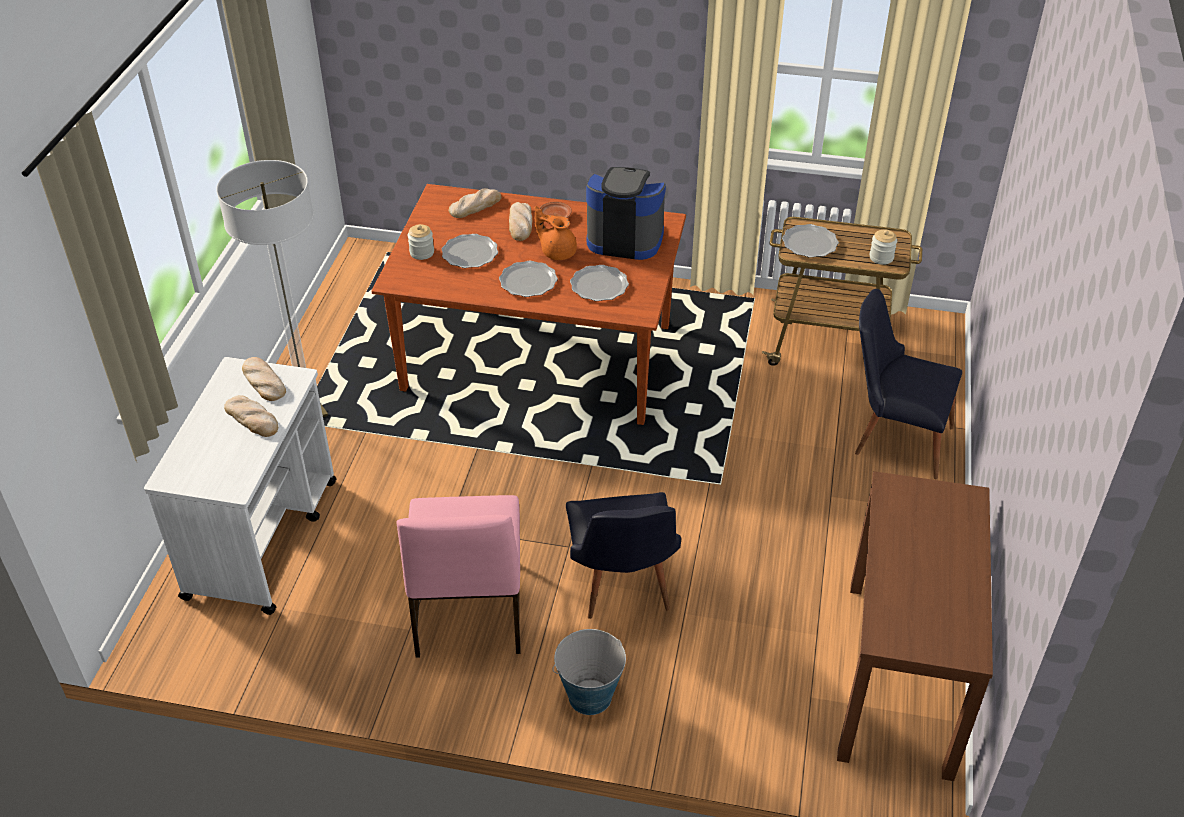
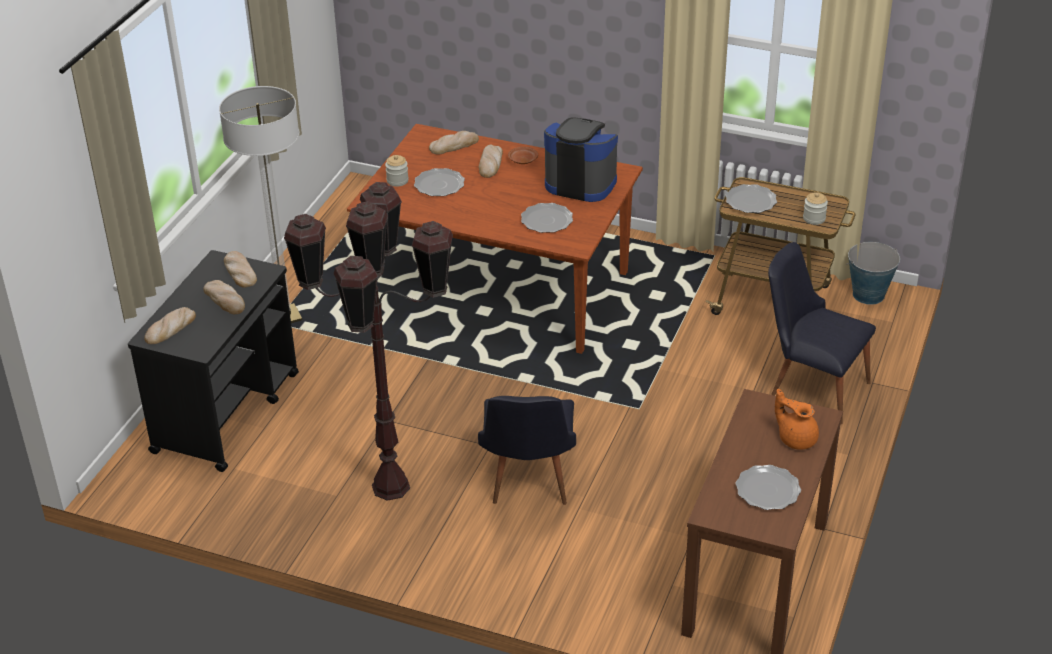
camera: 10 degrees right, 5 degrees down
(193, 463) = (170, 329): none -> bread
(262, 537) = (227, 412): white cart -> black cart
(468, 611) = (390, 487): pink chair -> brown floor lamp
(528, 281) = (484, 212): plate -> plate (767, 490)
(557, 251) = (517, 189): orange teapot -> orange teapot (796, 438)
(589, 696) = (479, 563): bucket -> bucket (868, 295)

